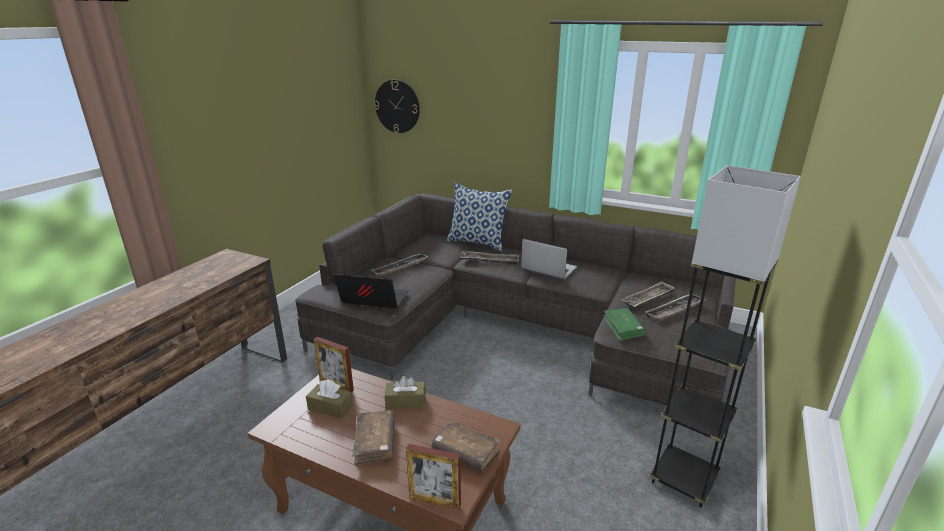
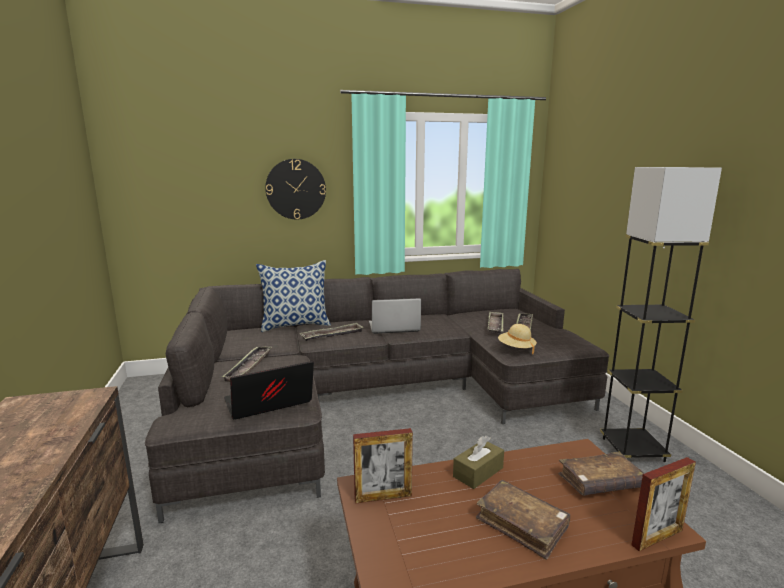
camera: 40 degrees left, 10 degrees down
(330, 407) = (417, 522): brown tissue box -> none
(397, 106) = (146, 190): wall clock -> wall clock (296, 189)
(623, 329) = (516, 349): green book -> beige hat

